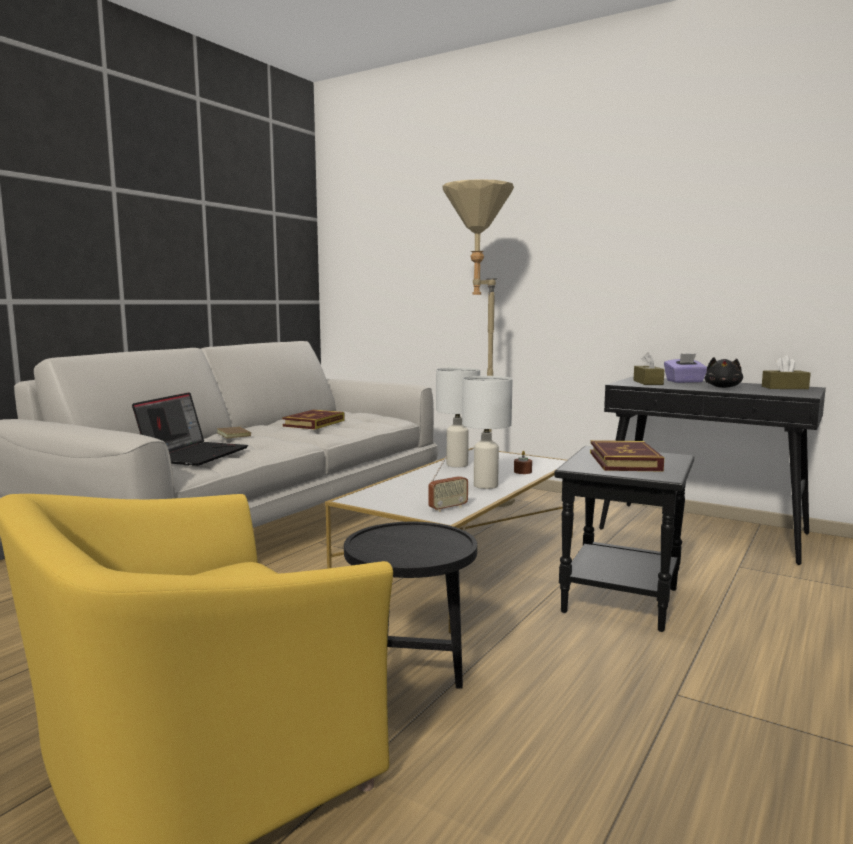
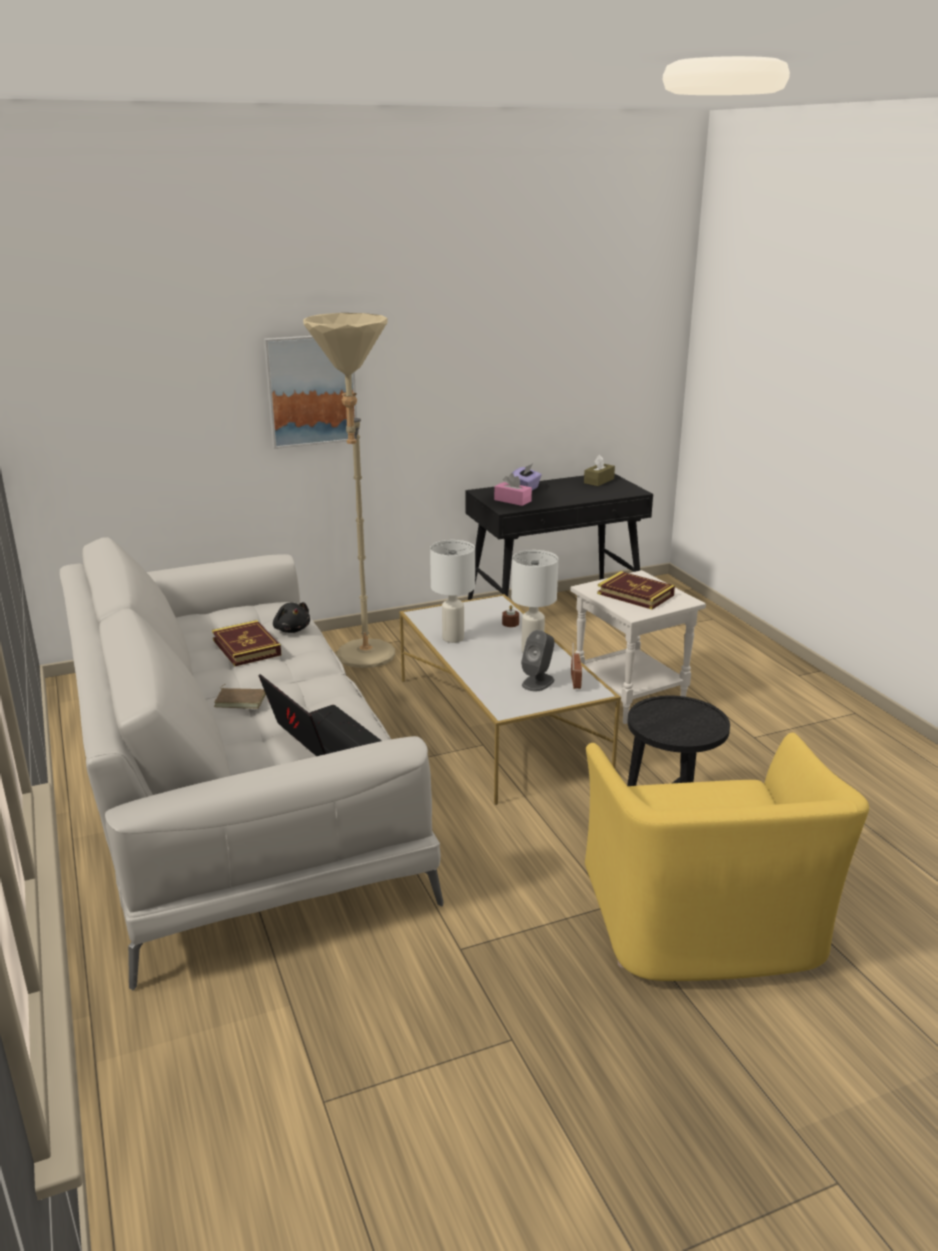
camera: 55 degrees left, 15 degrees up
(426, 498) = (538, 682): none -> grey speaker
(504, 268) = (311, 390): none -> picture
(618, 599) = (627, 697): black side table -> white side table
(648, 382) = (512, 500): brown tissue box -> pink tissue box
(723, 387) = (571, 493): black plush toy -> black plush toy (292, 629)

